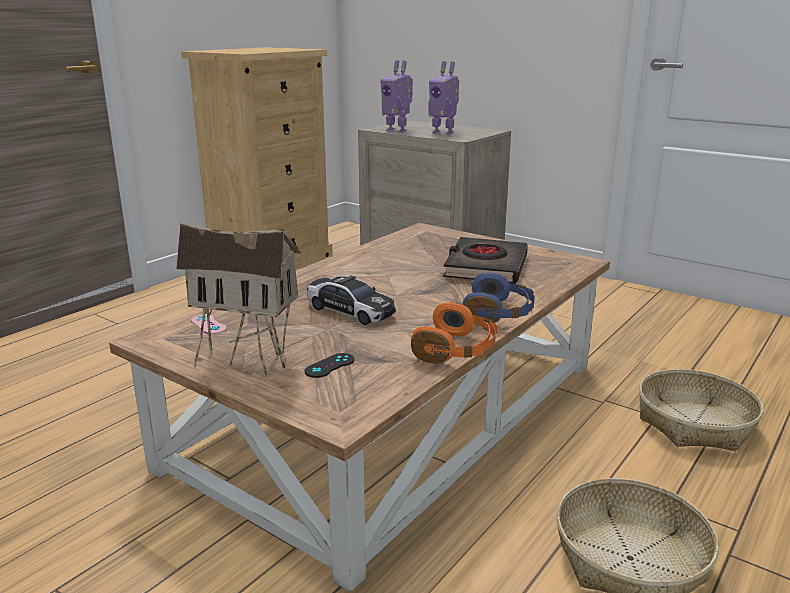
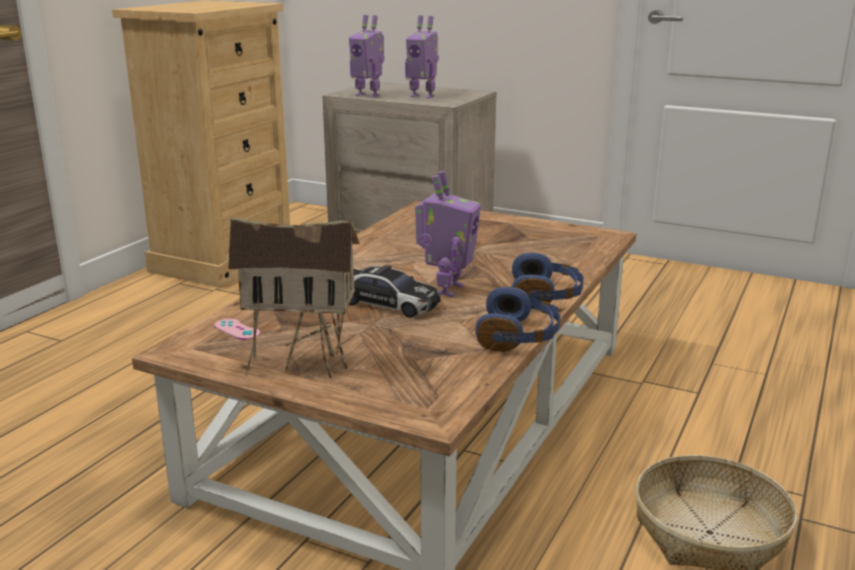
camera: 10 degrees left, 0 degrees up
(330, 366) = (394, 363): black game controller -> none
(409, 302) = (446, 289): none -> toy robot
(457, 350) = (519, 336): orange headphones -> blue headphones
(485, 267) = (510, 247): black book -> none
(695, 423) = (738, 396): basket -> none

